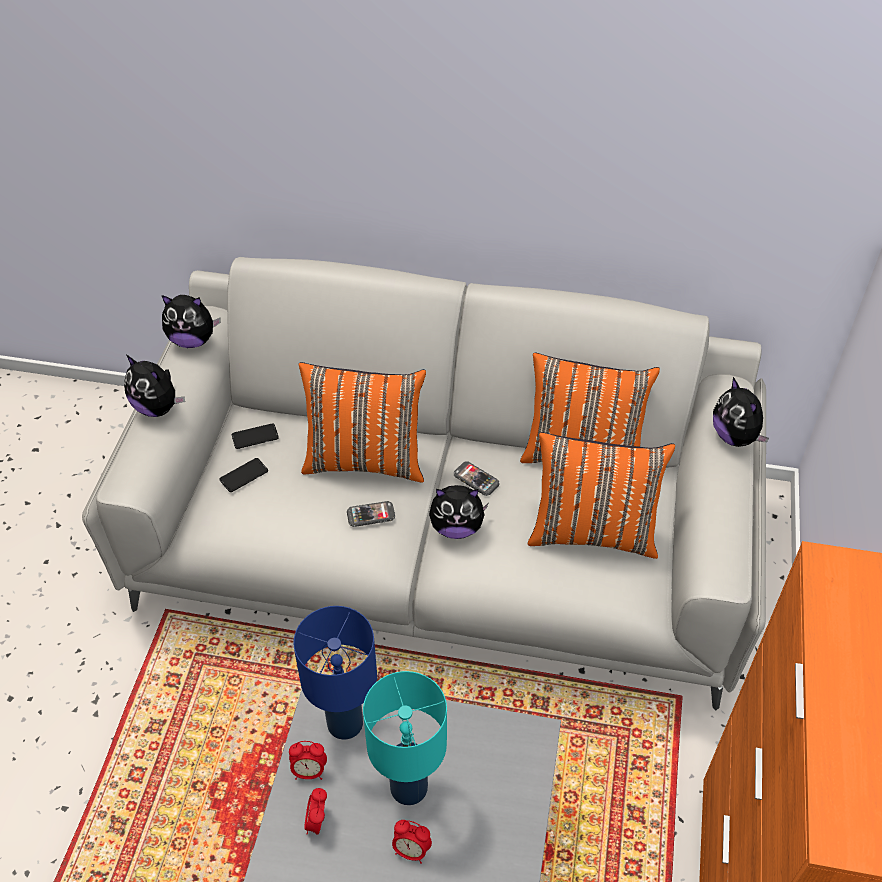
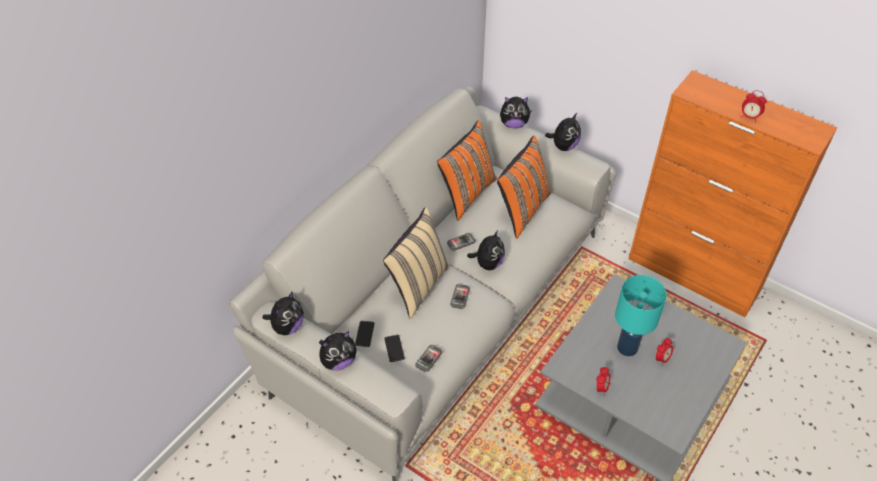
camera: 65 degrees left, 0 degrees up
(244, 519) = (428, 359): none -> phone
(317, 822) = (632, 393): alarm clock -> alarm clock (749, 117)
(346, 722) = (578, 362): blue table lamp -> none
(365, 460) = (417, 286): orange pillow -> beige pillow
(736, 519) = (563, 146): none -> plush toy

